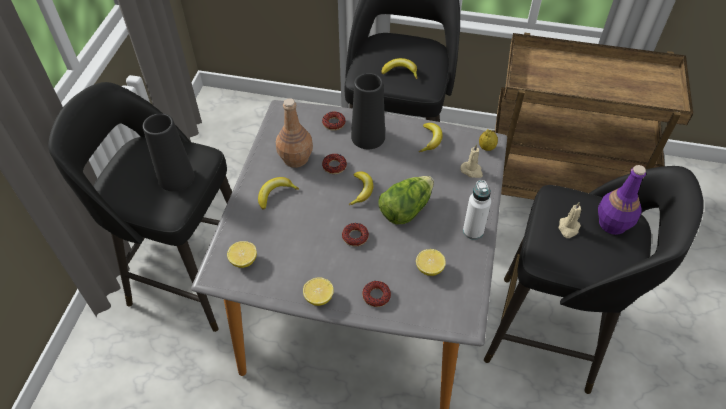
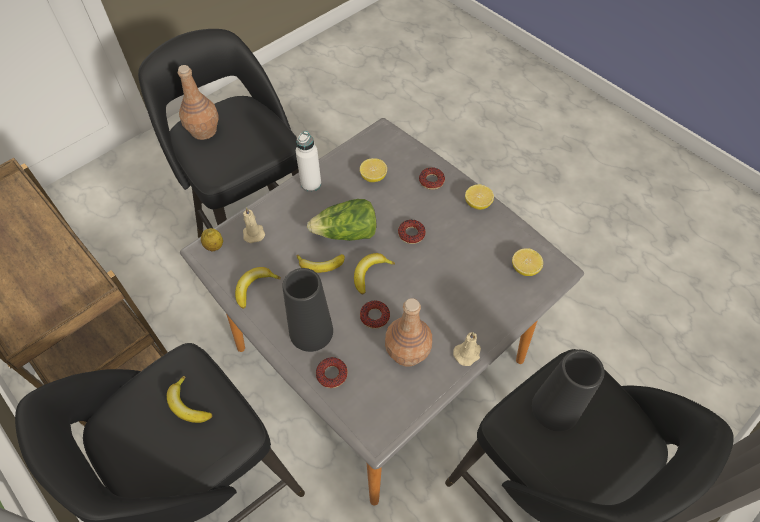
camera: 145 degrees left, 5 degrees up
(275, 194) = (456, 320): banana -> banana (321, 266)
(568, 228) = (238, 145): beige candle -> beige candle (467, 353)
(612, 223) = (204, 131): purple bottle -> brown bottle

